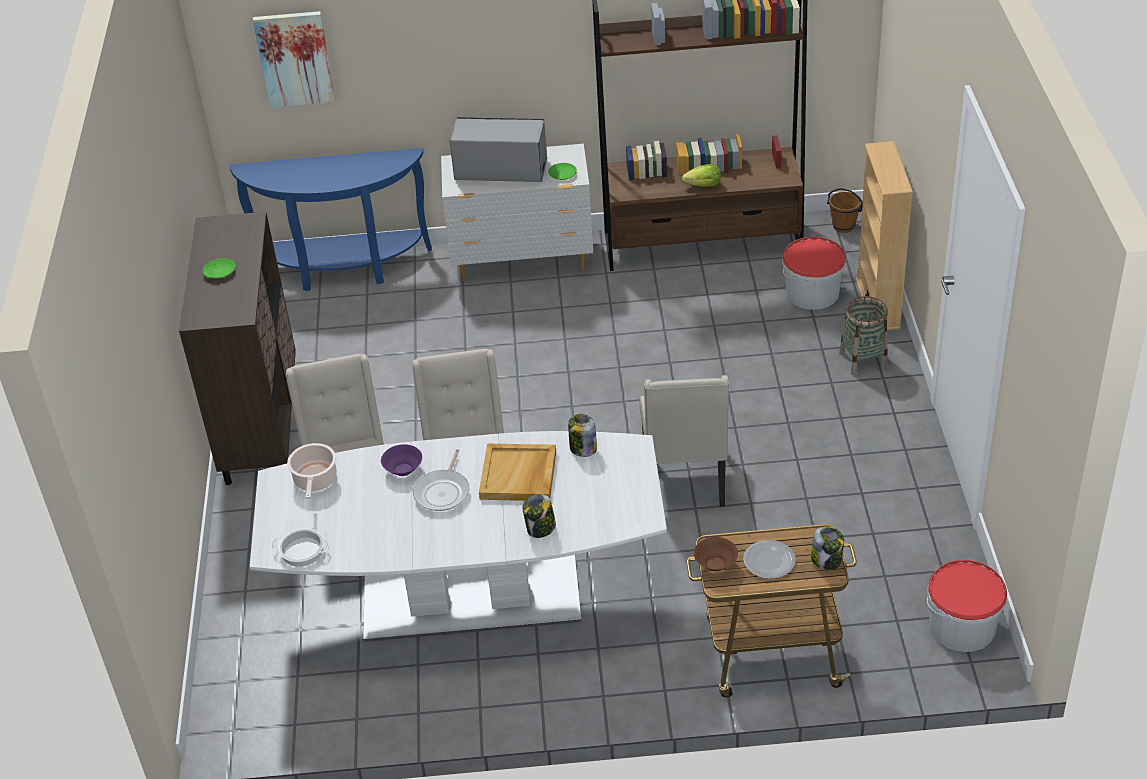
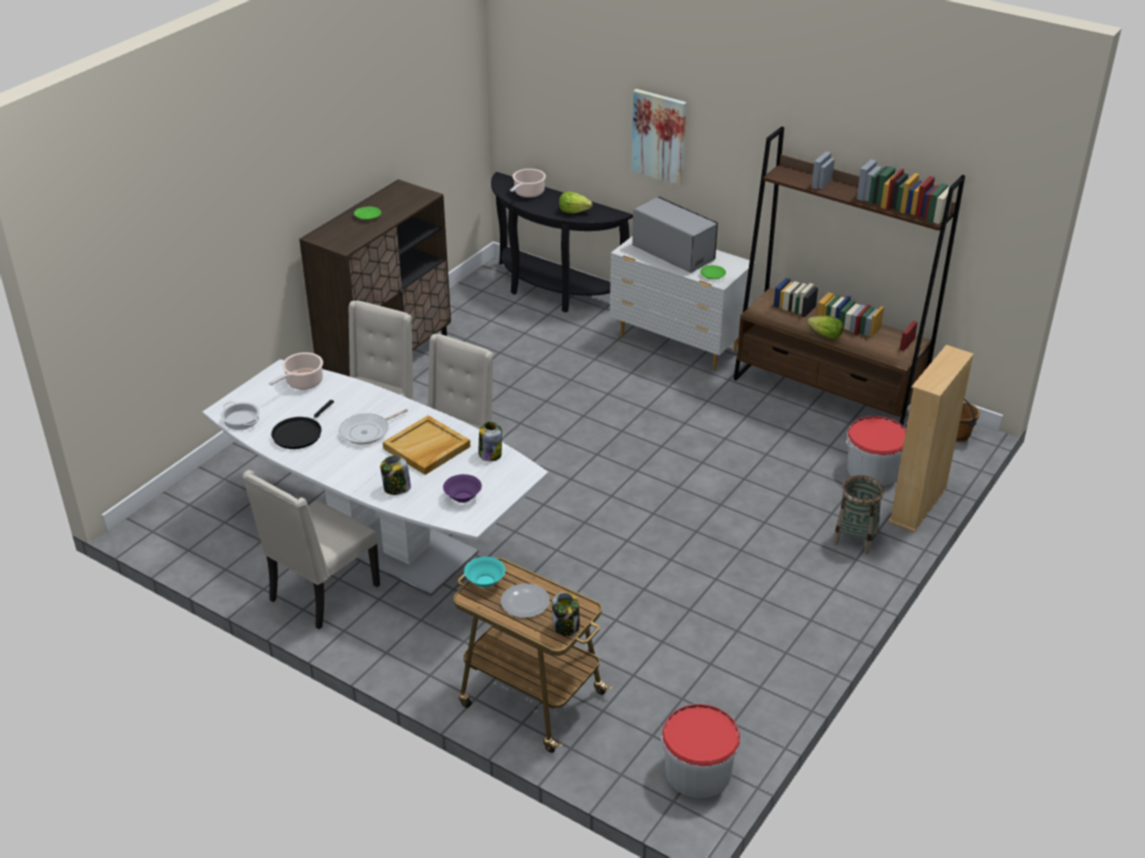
camera: 35 degrees right, 5 degrees down
(292, 173) = (528, 193): none -> cooking pot
(295, 58) = (554, 100): picture -> picture (659, 136)
(343, 270) = (551, 292): blue console table -> black console table
(362, 171) = (573, 211): none -> lettuce
(380, 531) = (299, 433): none -> black frying pan
(403, 469) = (362, 405): purple bowl -> purple bowl (463, 497)
(686, 480) = (615, 547): beige chair -> beige chair (322, 594)
(715, 563) = (485, 581): brown bowl -> turquoise bowl

